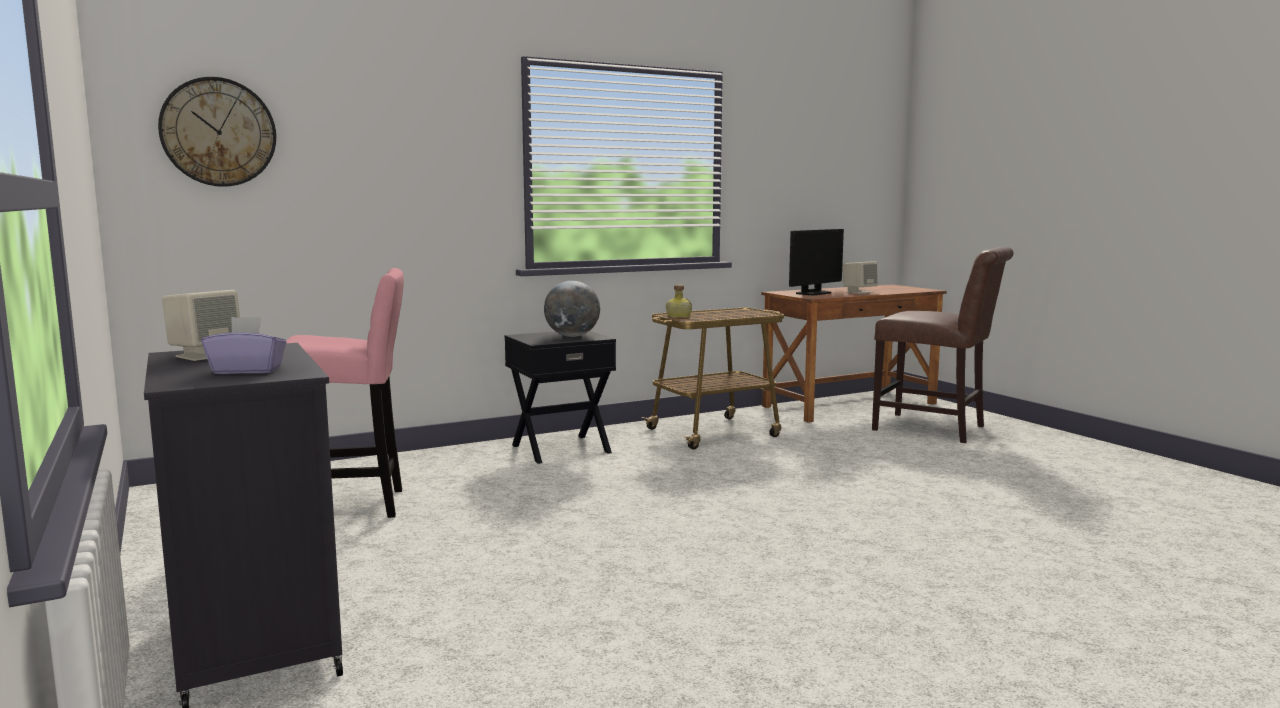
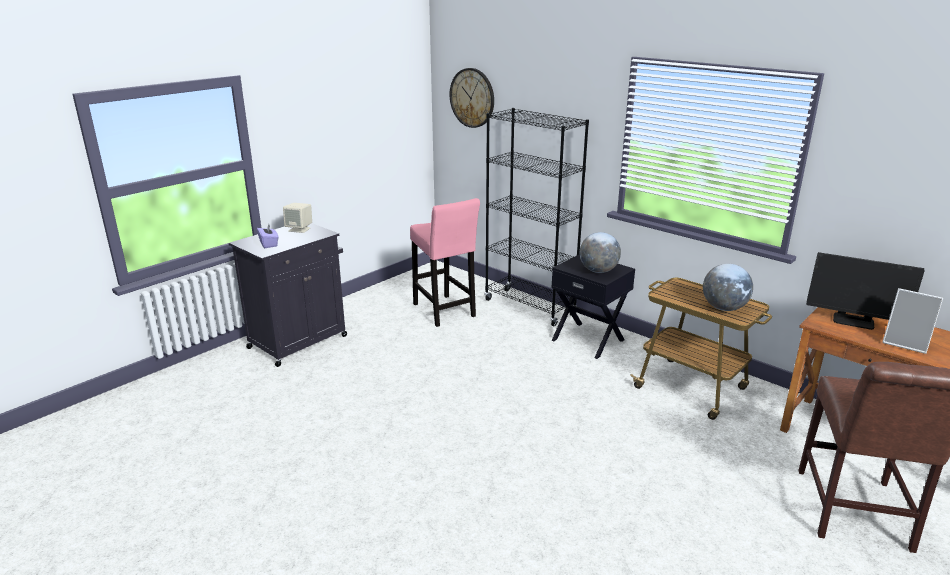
camera: 70 degrees right, 15 degrees up
(427, 459) = (529, 307): none -> black bookcase
(678, 316) = (678, 287): bottle -> none
(740, 314) = (724, 308): none -> globe
(859, 292) = (905, 343): beige speaker -> picture frame

